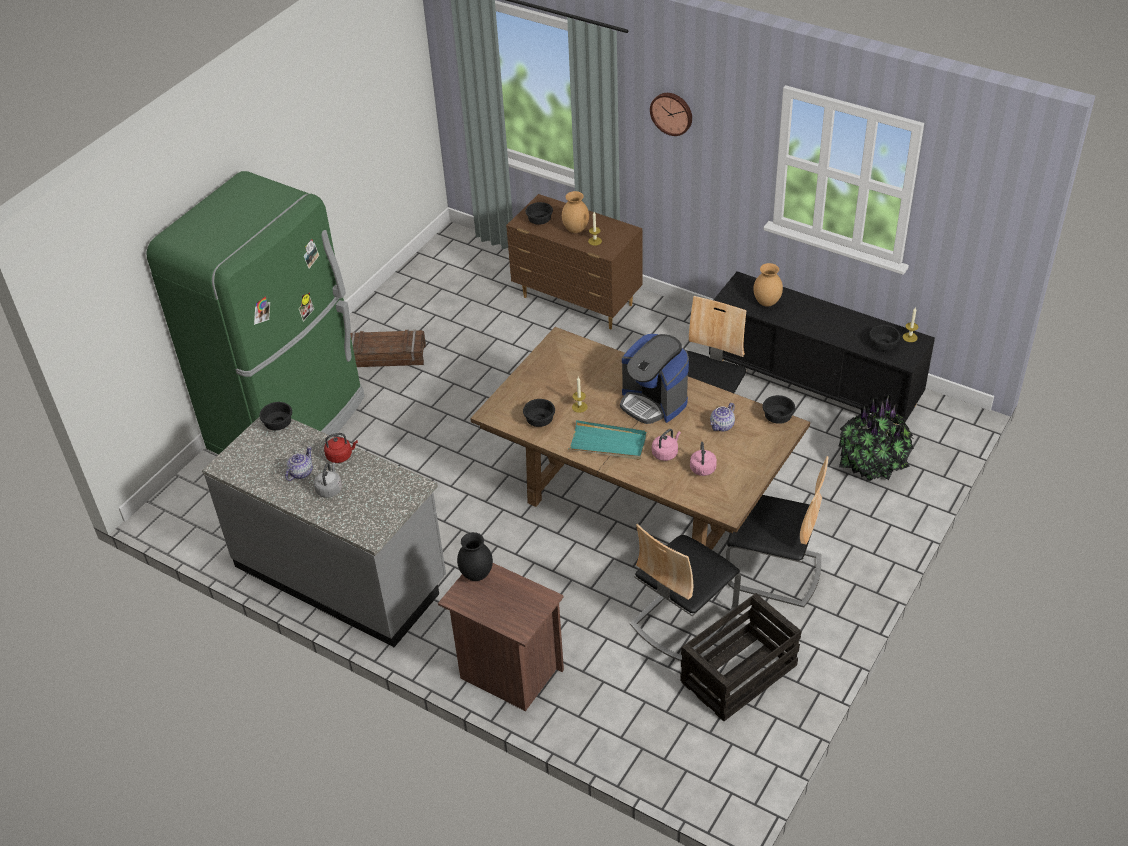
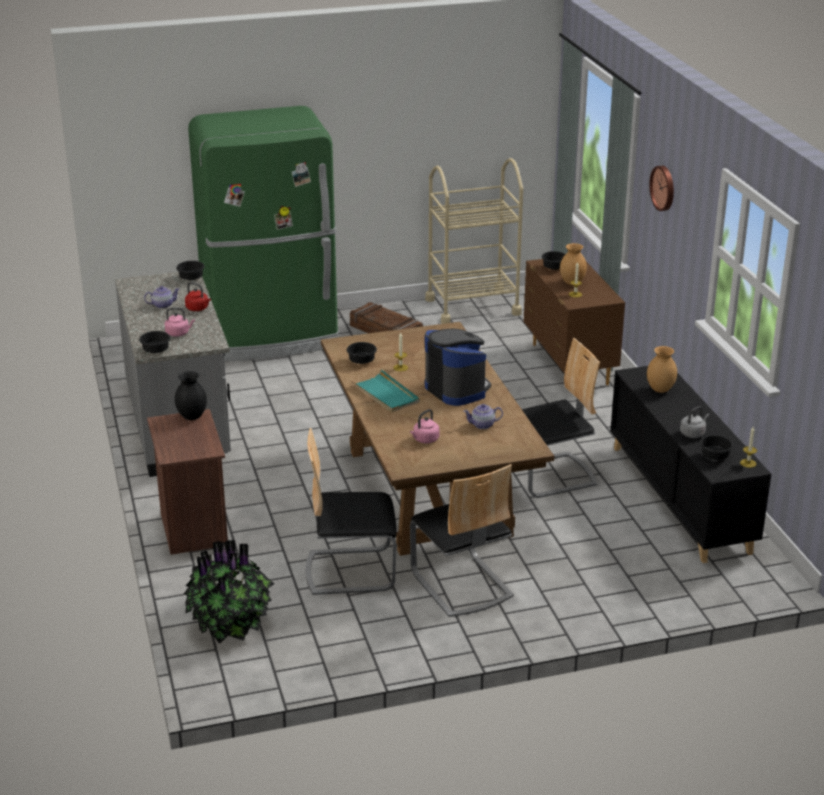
camera: 40 degrees right, 15 degrees down
(329, 489) = (164, 320): grey kettle -> grey kettle (693, 433)
(422, 284) = (472, 306): none -> beige cart
(653, 402) = (456, 389): coffee machine -> coffee machine turned 150 degrees clockwise
(666, 453) = (415, 418): pink kettle -> pink kettle (179, 333)
(738, 674) = (337, 623): crate -> none
(779, 417) = (534, 441): black bowl -> black bowl (156, 351)
(872, 463) = (649, 568): potted plant -> potted plant (231, 625)

